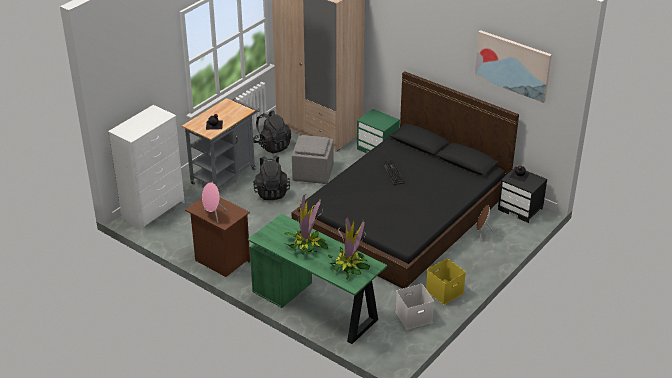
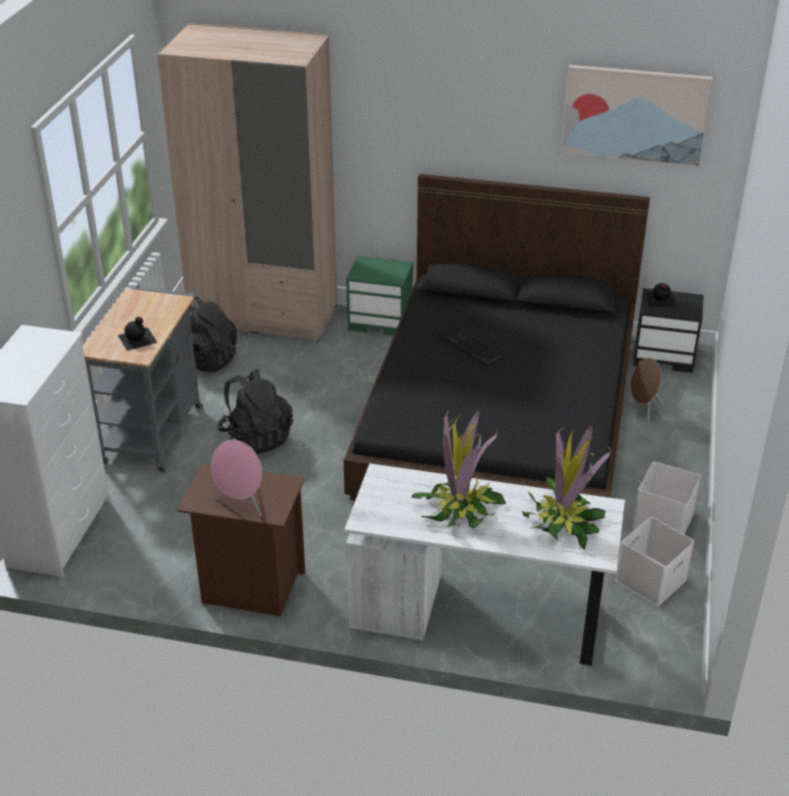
camera: 25 degrees left, 0 degrees up
(312, 173) = (304, 387): grey ottoman -> none
(316, 306) = (480, 616): green desk -> white desk
(444, 292) = (664, 521): yellow storage box -> white storage box

